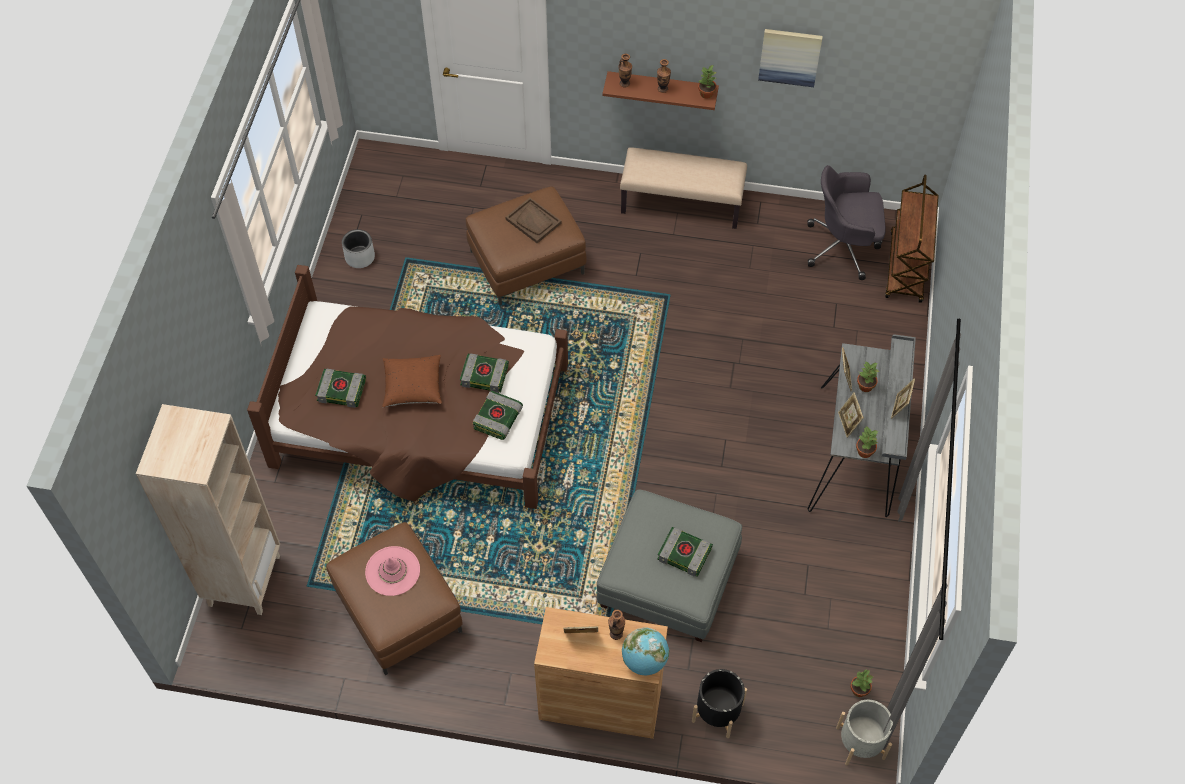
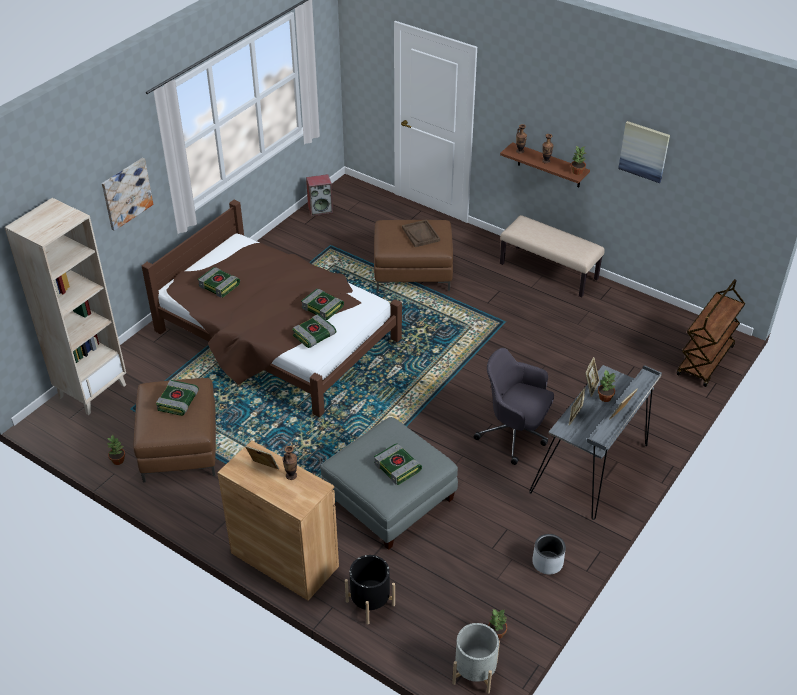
camera: 25 degrees right, 15 degrees down
(210, 338) = (126, 193): none -> picture
(360, 257) = (300, 236): grey planter -> grey planter (547, 562)
(361, 206) = (320, 209): none -> speaker
(392, 571) = (178, 402): pink hat -> book
(413, 387) = (268, 298): brown pillow -> none
(644, 661) = (300, 501): globe -> none
(844, 247) = (661, 333): grey office chair -> grey office chair (515, 434)
(864, 451) = (577, 439): potted plant -> potted plant (118, 460)

